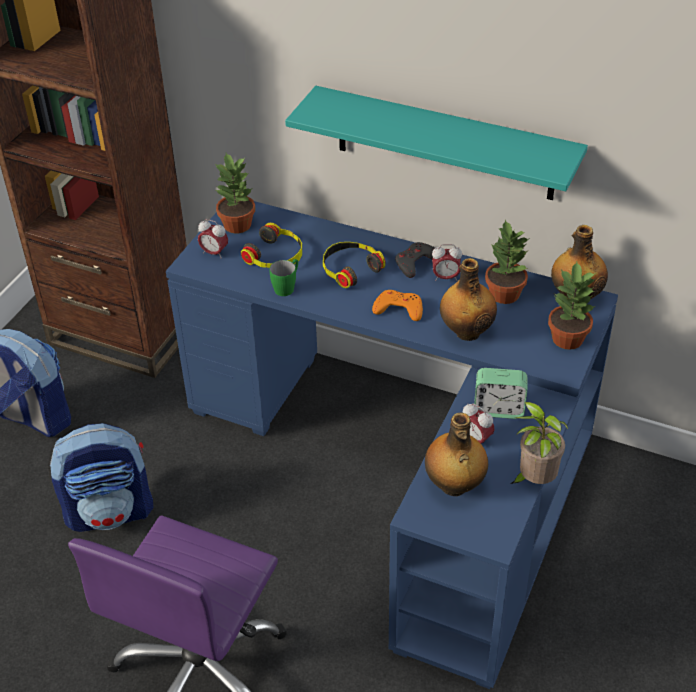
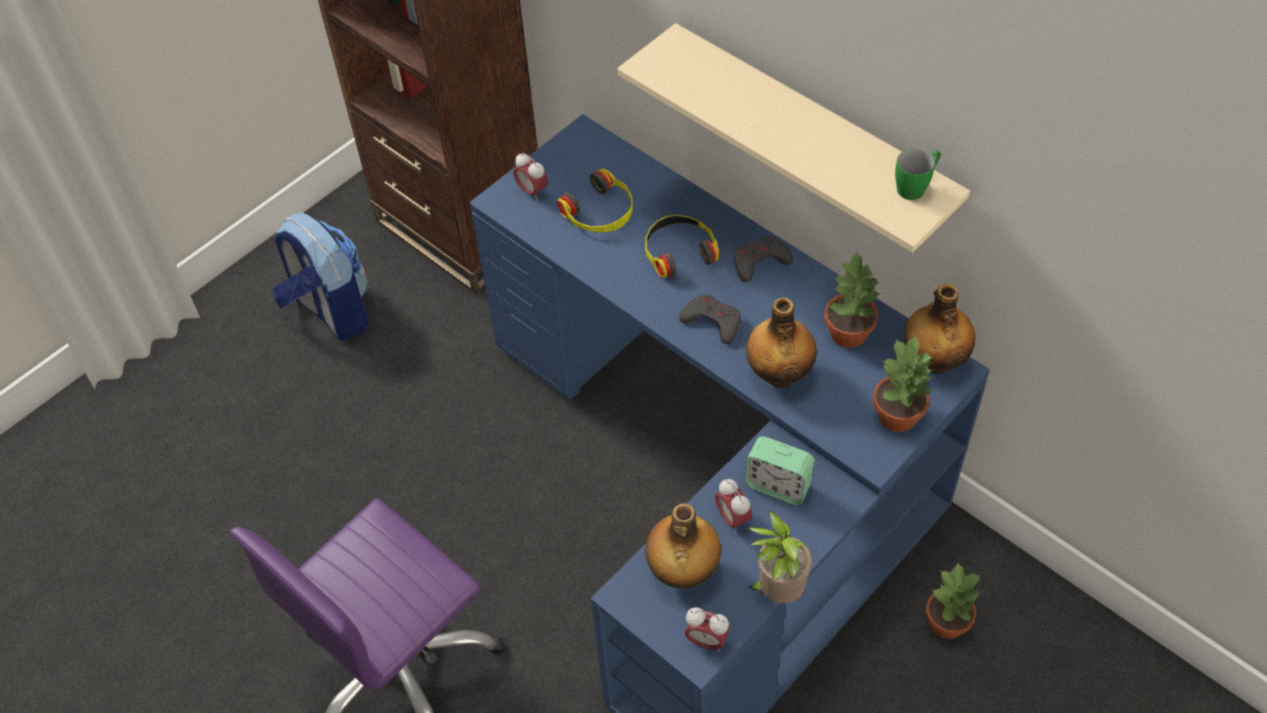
camera: 20 degrees right, 10 degrees up
(110, 511) = (373, 449): backpack -> none
(238, 224) = (574, 158): potted plant -> potted plant (947, 622)
(287, 287) = (596, 258): green mug -> green mug (916, 186)
(398, 309) = (712, 321): orange game controller -> grey game controller
(445, 144) = (812, 134): turquoise shelf -> beige shelf
(445, 277) = (787, 292): alarm clock -> alarm clock (706, 641)

